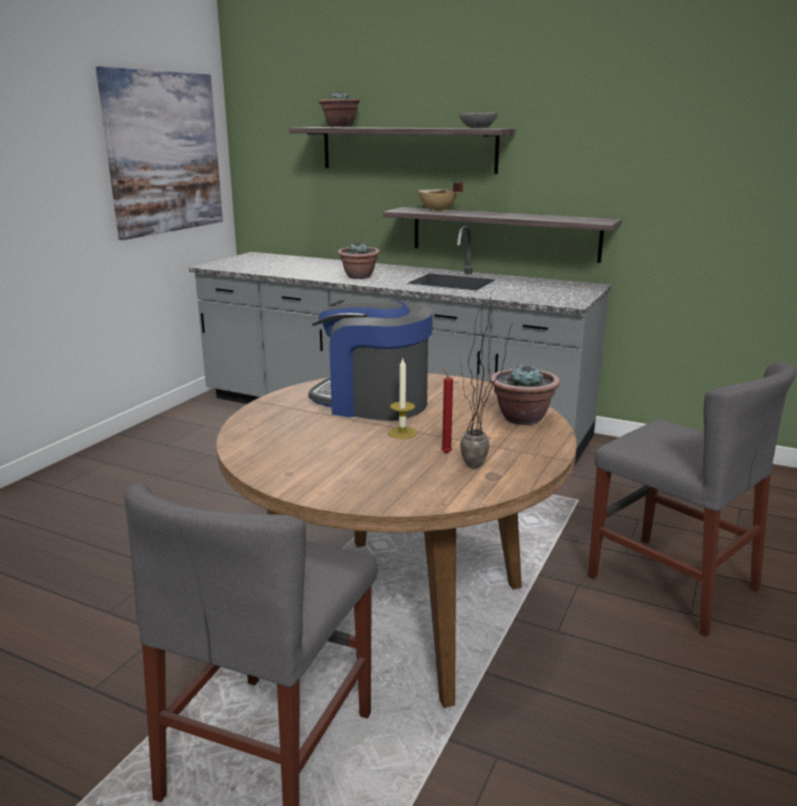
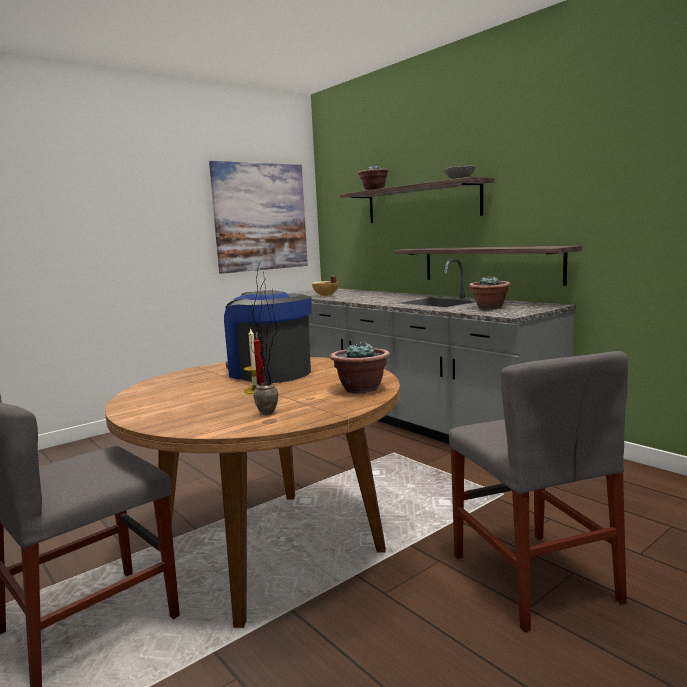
camera: 25 degrees right, 10 degrees down
(359, 277) = (372, 299): potted plant -> potted plant (489, 308)
(437, 211) = (436, 248): beige cooking pot -> beige cooking pot (325, 296)

